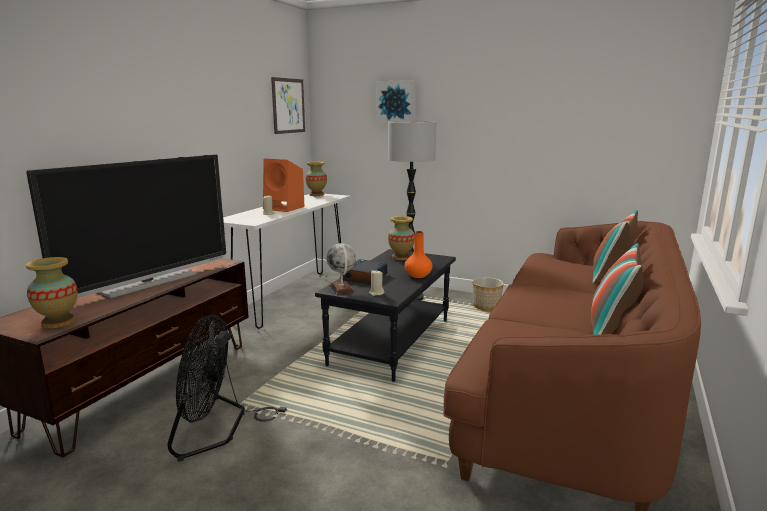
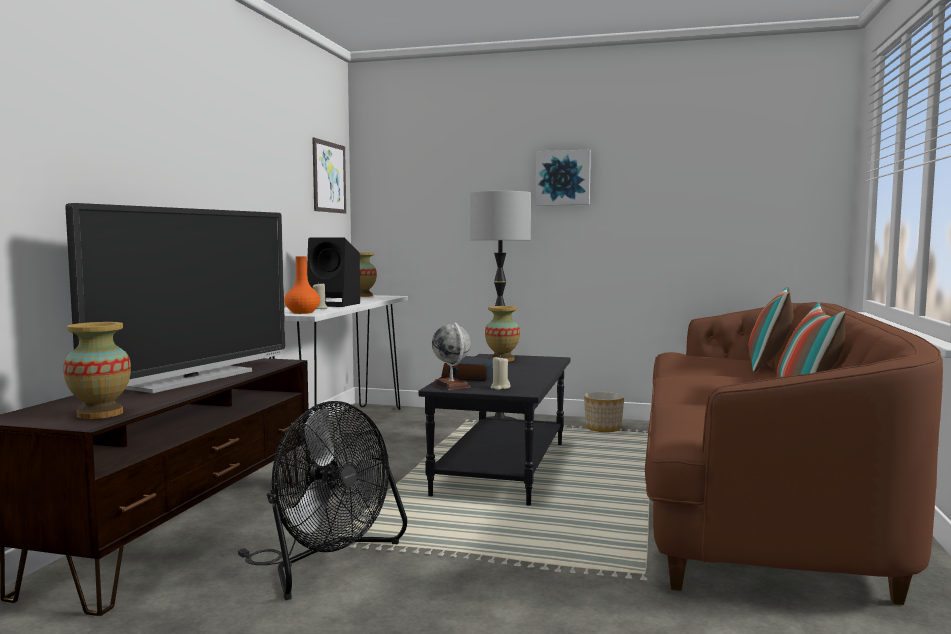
camera: 10 degrees left, 10 degrees down
(222, 424) = (320, 563): black fan -> black fan turned 135 degrees counterclockwise
(285, 208) = (335, 304): orange speaker -> black speaker
(396, 102) = (471, 174): picture -> picture (563, 178)
(418, 275) = (539, 372): orange vase -> orange vase (302, 313)

